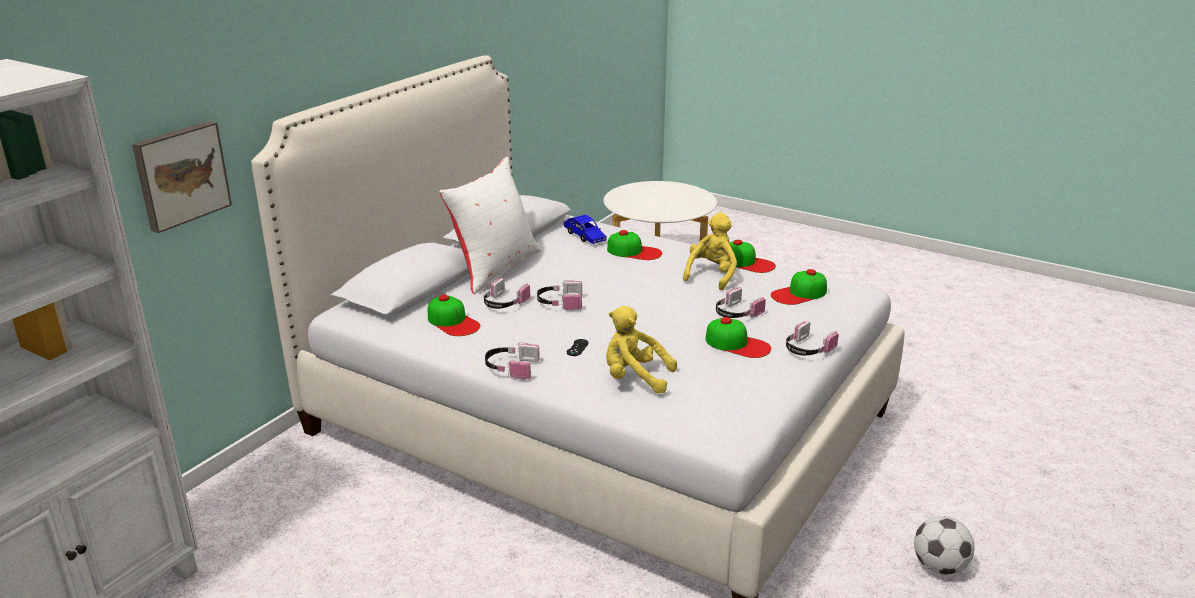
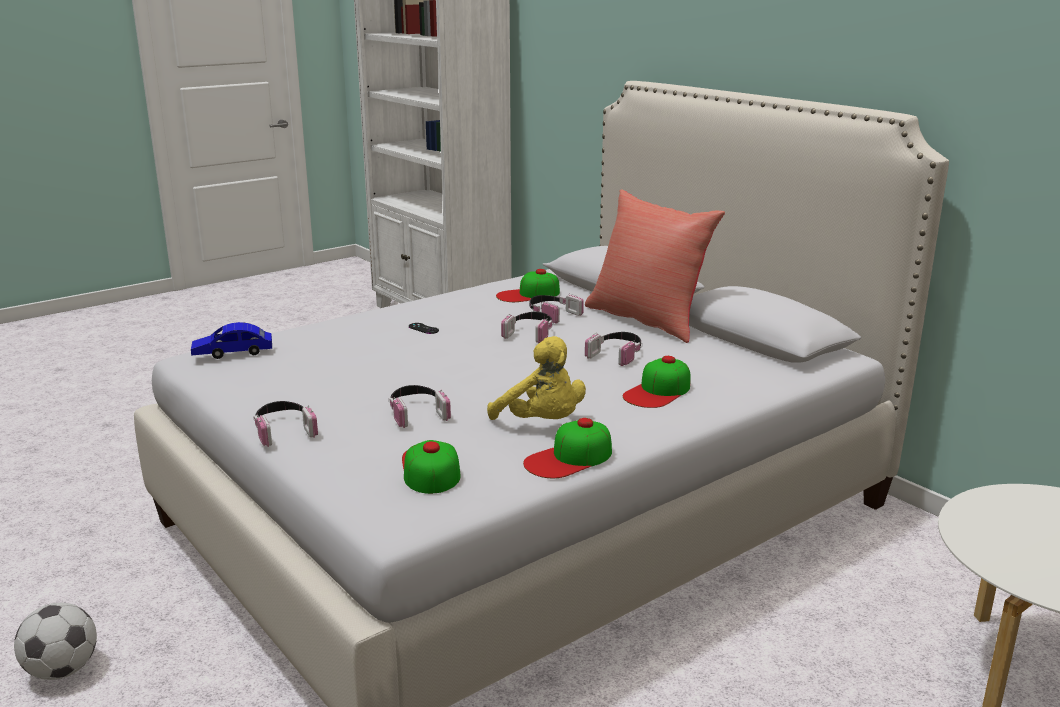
camera: 110 degrees right, 5 degrees down
(180, 175) = (583, 98): picture -> none
(495, 268) = (648, 319): white pillow -> red pillow
(510, 367) = (417, 304): headphones -> headphones (616, 354)
(584, 236) = (728, 371): blue toy car -> blue toy car (233, 353)
(634, 378) = (336, 339): yellow plush toy -> none
(737, 344) = (342, 395): cap -> none

